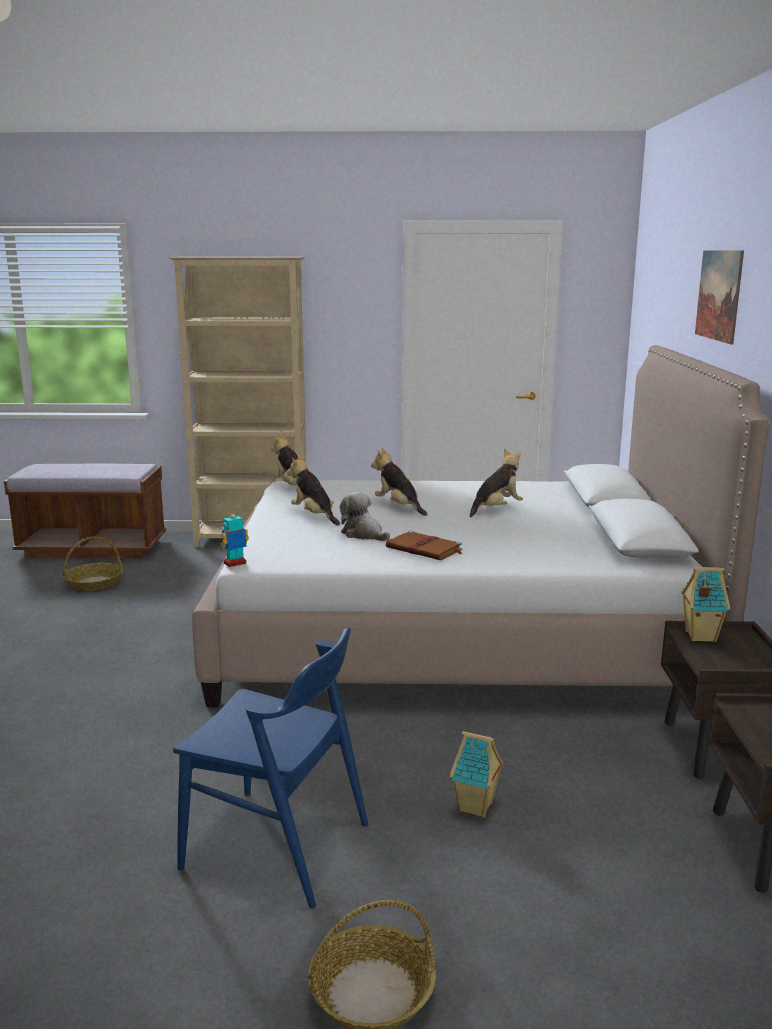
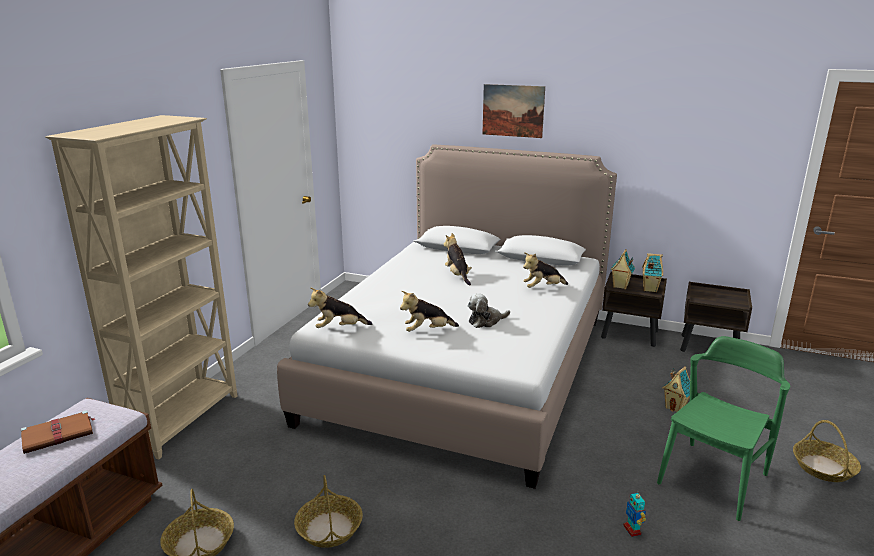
camera: 70 degrees left, 5 degrees up
(118, 621) = (329, 529): none -> basket
(235, 564) = (527, 373): toy robot -> toy robot (632, 530)
(277, 847) = (713, 479): blue chair -> green chair
(398, 507) = (430, 300): plush toy -> plush toy (543, 288)
(425, 549) = (529, 308): brown book -> brown book (59, 434)
(725, 661) = (649, 289): none -> toy house

